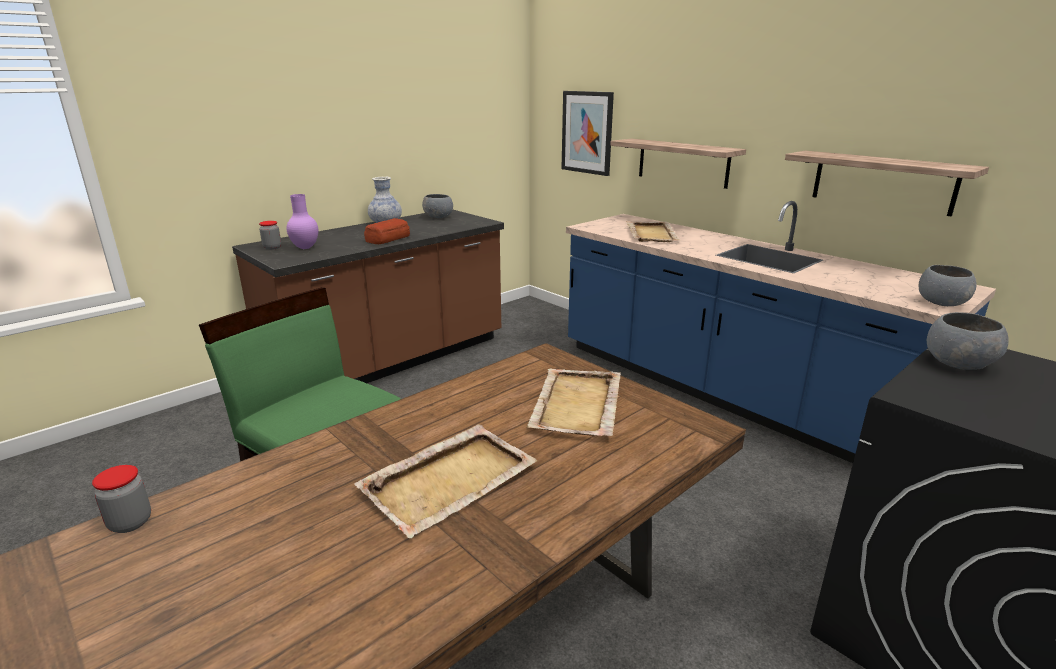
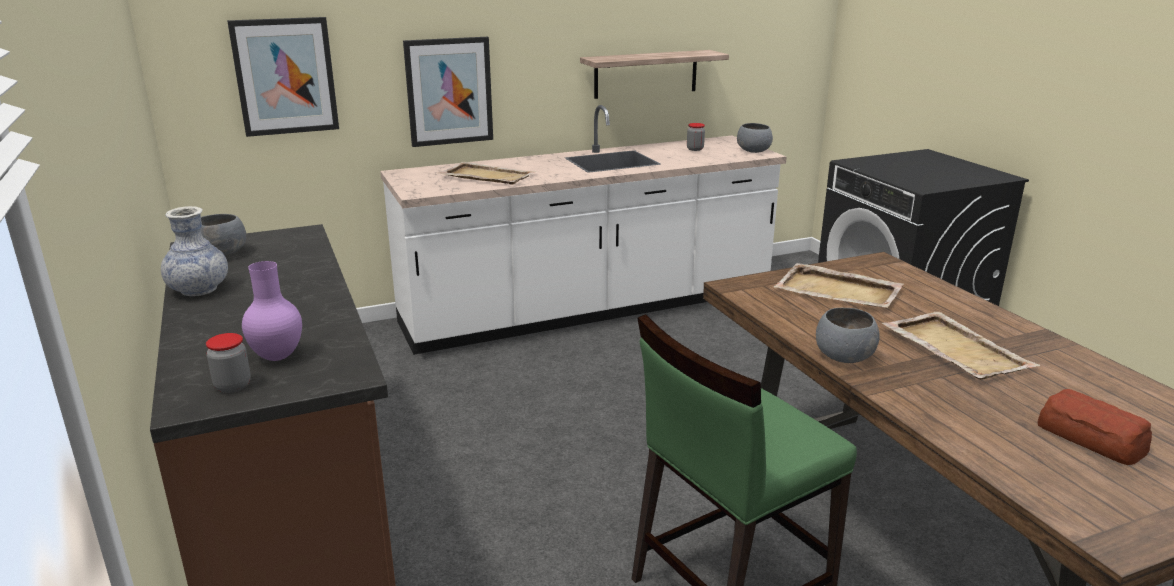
camera: 70 degrees left, 0 degrees up
(130, 523) = (1041, 493): jar -> jar (695, 149)
(387, 239) = (309, 295): bread -> bread (1091, 439)
(682, 162) = (449, 91): shelf -> picture
(724, 394) = (589, 310): blue counter -> white counter
(957, 364) = (879, 170): grey bowl -> grey bowl (843, 357)

